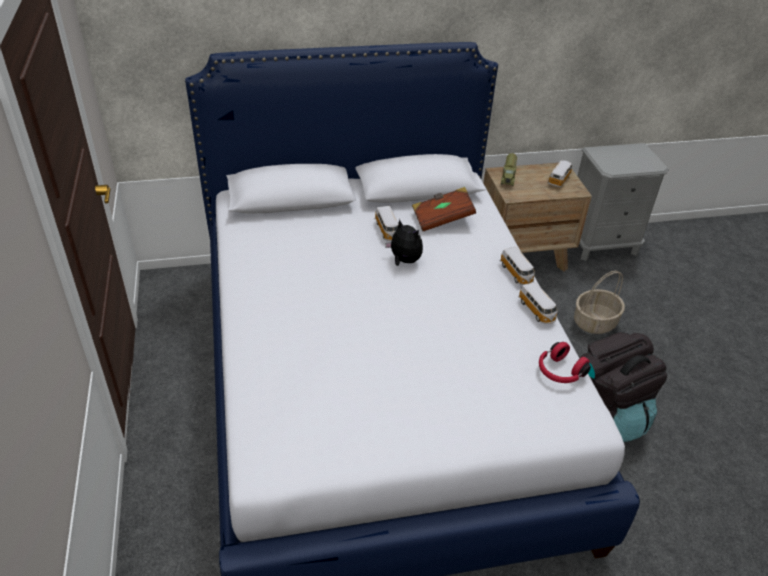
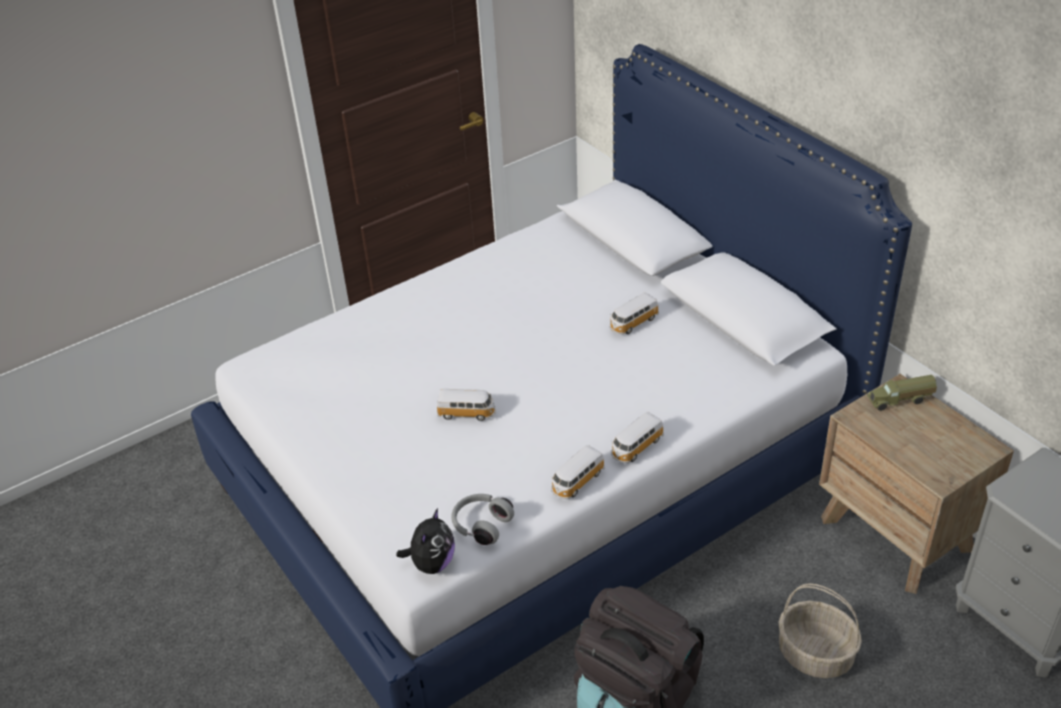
camera: 70 degrees right, 0 degrees up
(404, 261) = (588, 353): plush toy -> plush toy (432, 563)
(442, 219) = (695, 356): brown book -> none
(559, 179) = (950, 453): toy car -> toy car (467, 413)
(559, 372) = (481, 525): red headphones -> grey headphones

